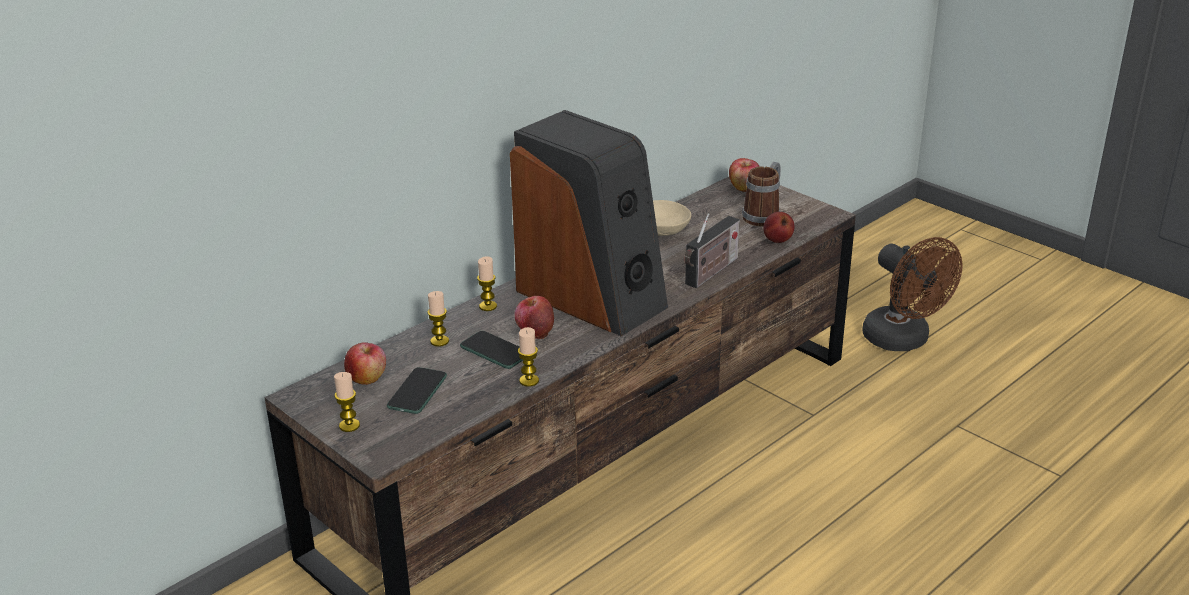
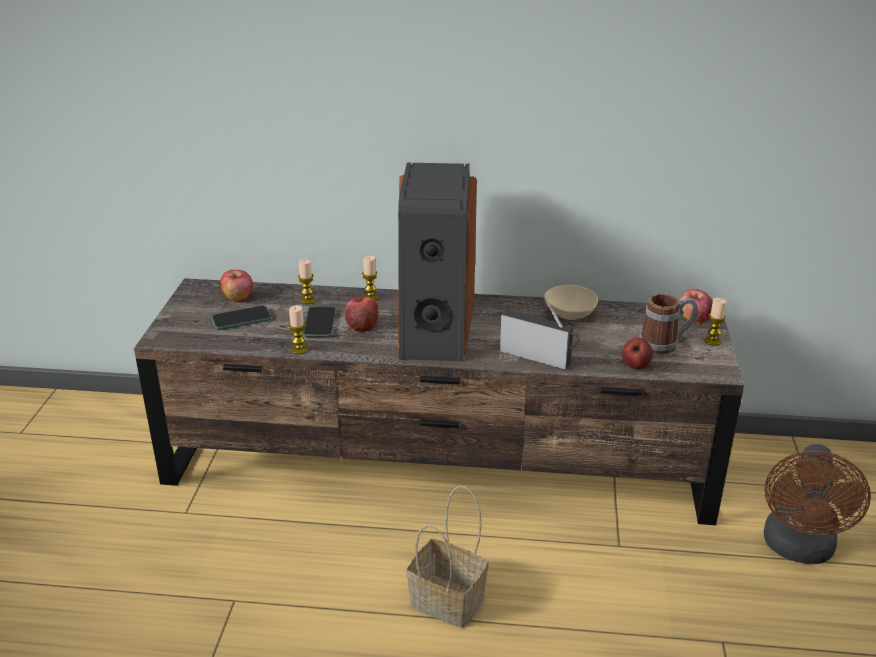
camera: 50 degrees right, 0 degrees up
(349, 425) = (181, 315): candle -> candle (712, 341)
(710, 273) = (538, 358): radio -> radio turned 150 degrees counterclockwise
(783, 533) = (450, 600): none -> basket

